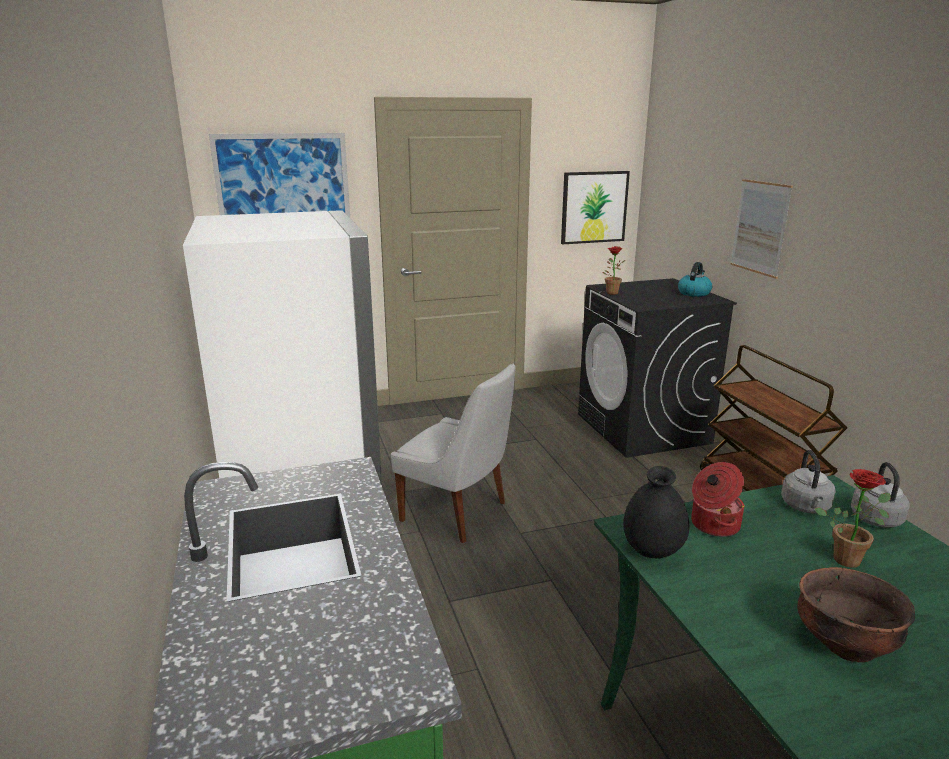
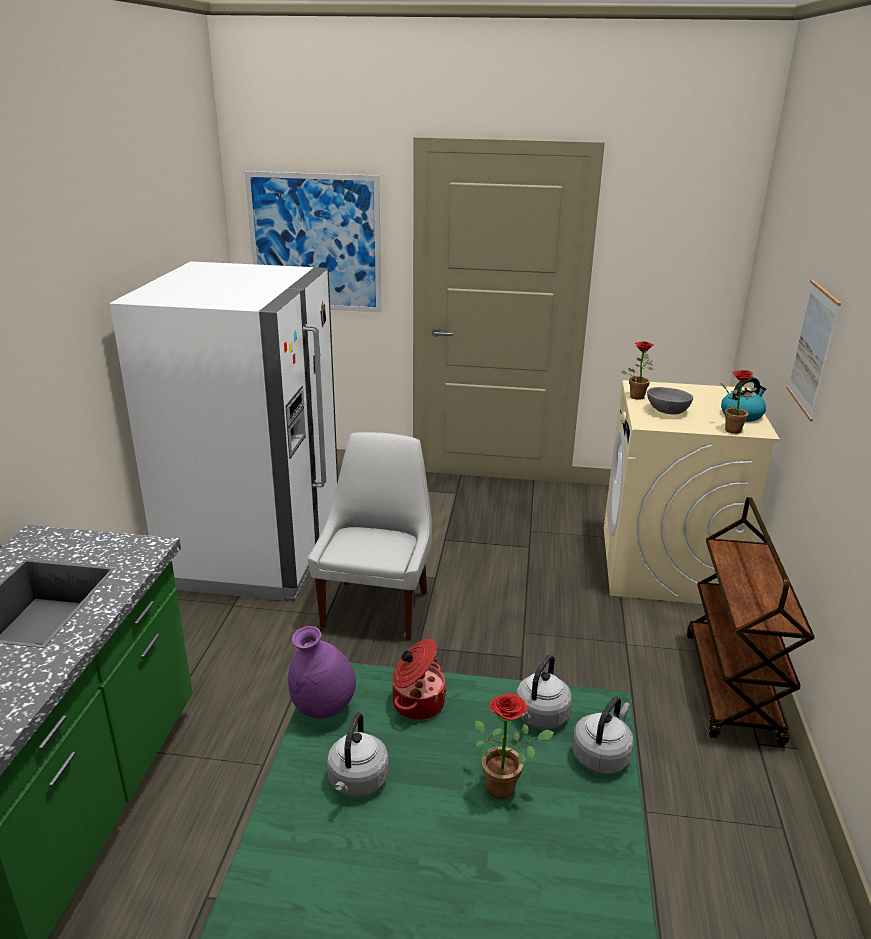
camera: 25 degrees right, 5 degrees up
(457, 513) = (377, 607): white chair -> white chair turned 135 degrees counterclockwise
(594, 207) = (680, 280): picture -> none
(643, 429) = (665, 566): black washing machine -> beige washing machine
(645, 298) = (667, 411): none -> grey bowl
(652, 552) = (323, 709): black vase -> purple vase
(699, 302) = (729, 429): none -> potted plant
(749, 592) = (357, 782): none -> grey kettle
(844, 644) = (374, 867): brown bowl -> none

